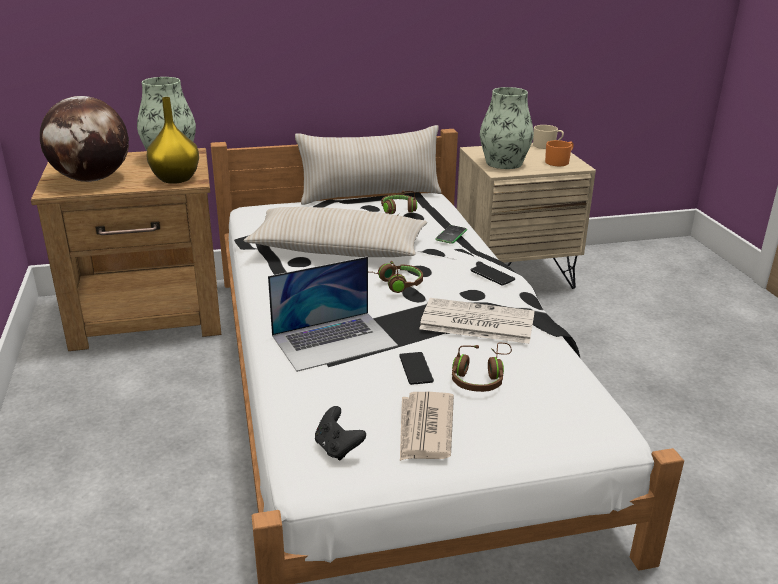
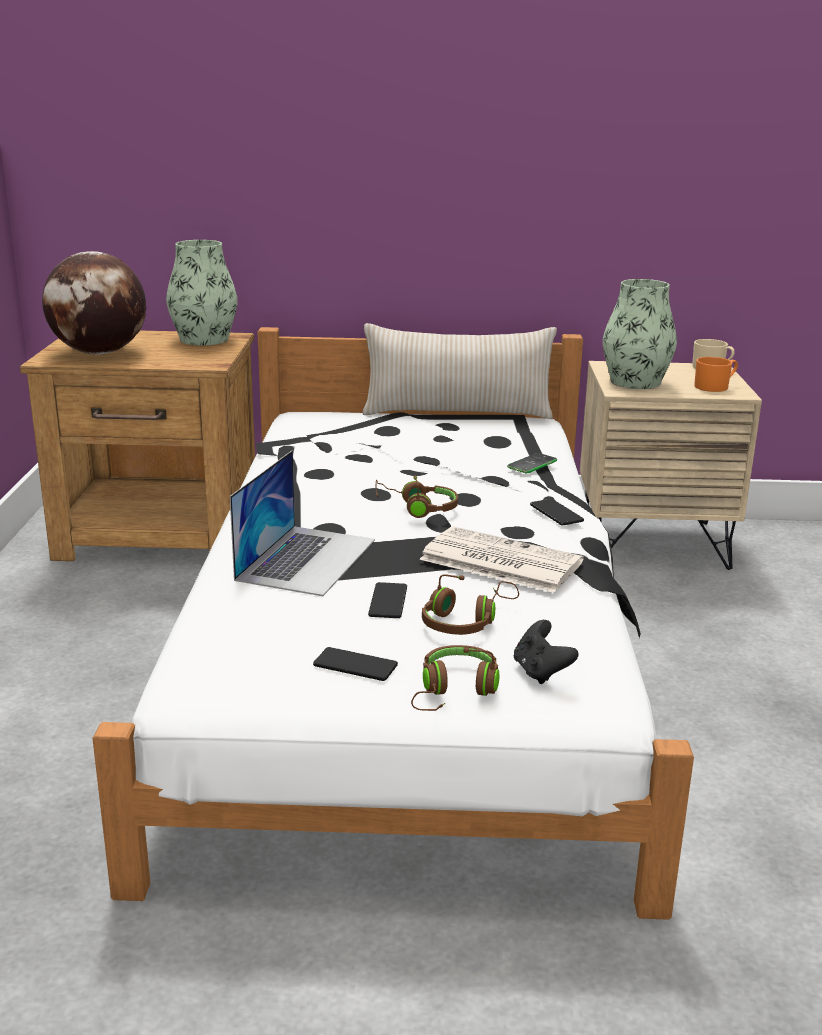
camera: 15 degrees right, 5 degrees down
(175, 179) = (193, 360): yellow vase -> none
(334, 340) = (307, 559): laptop -> laptop turned 60 degrees counterclockwise
(337, 448) = (236, 669): black game controller -> black game controller (541, 672)
(338, 249) = (375, 465): beige pillow -> none
(397, 212) = (478, 433): brown headphones -> brown headphones (455, 691)
(424, 429) = (355, 665): newspaper -> phone

